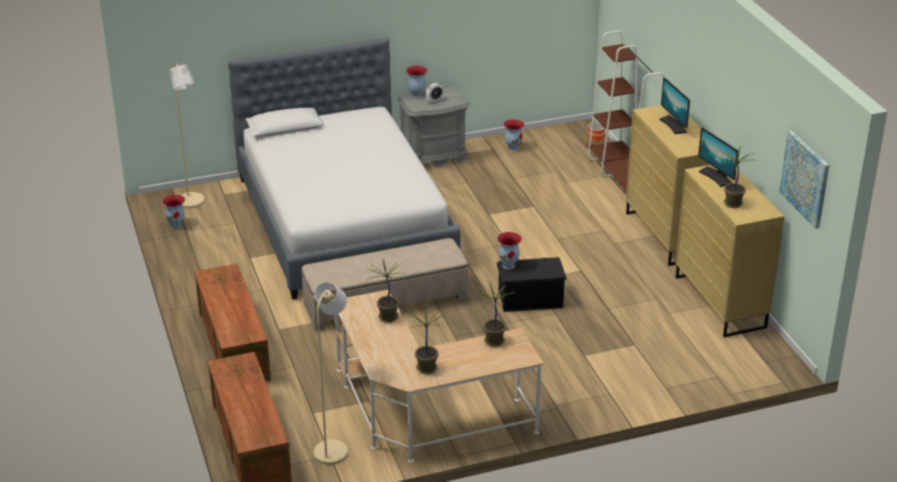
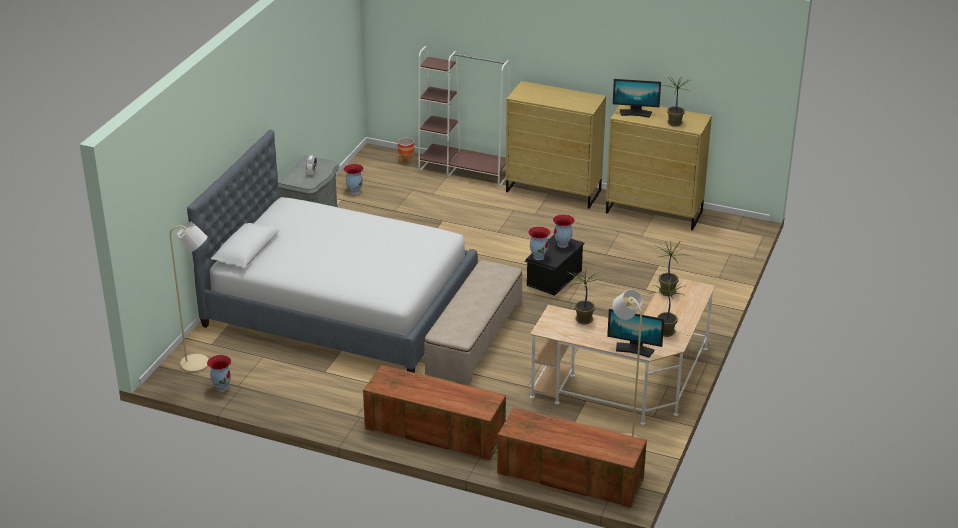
camera: 50 degrees left, 0 degrees up
(417, 95) = (291, 176): vase -> vase (563, 244)
(674, 125) = (550, 95): monitor -> monitor (634, 349)
(805, 178) = (731, 77): picture -> none

